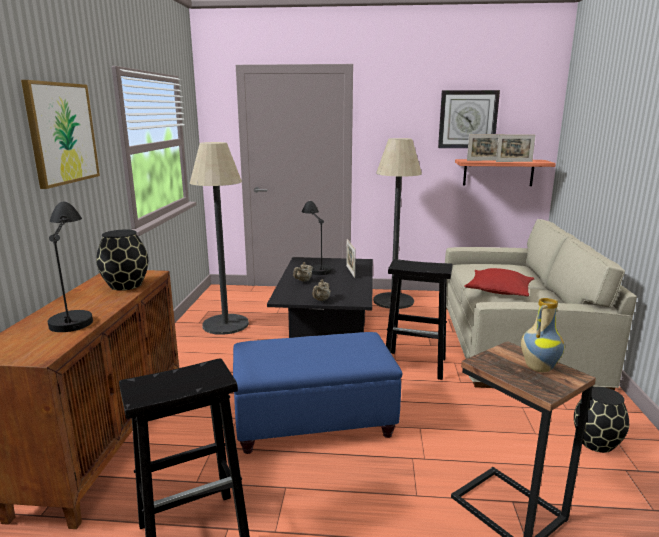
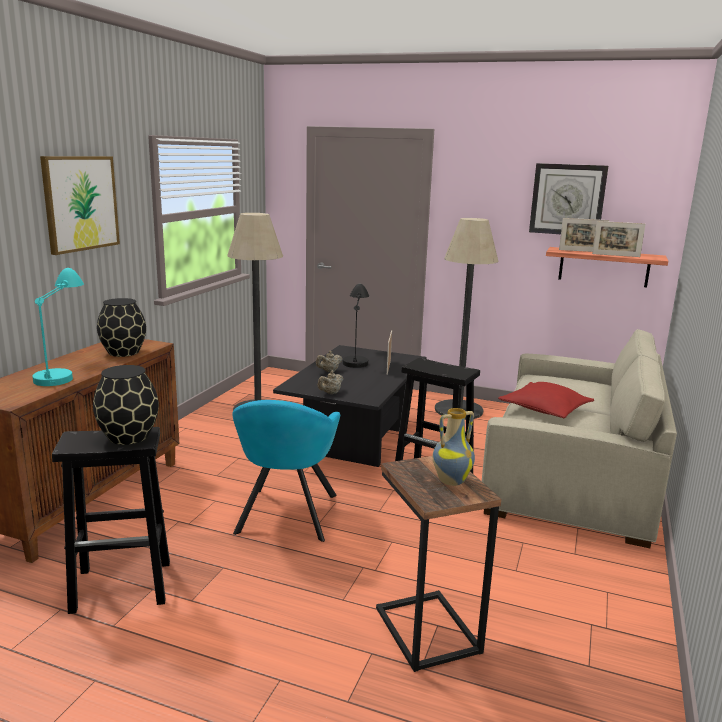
camera: 15 degrees right, 0 degrees up
(74, 311) = (63, 369): black table lamp -> turquoise table lamp
(313, 422) = (286, 516): blue ottoman -> turquoise armchair
(595, 442) = (579, 592): black vase -> black vase (128, 436)

